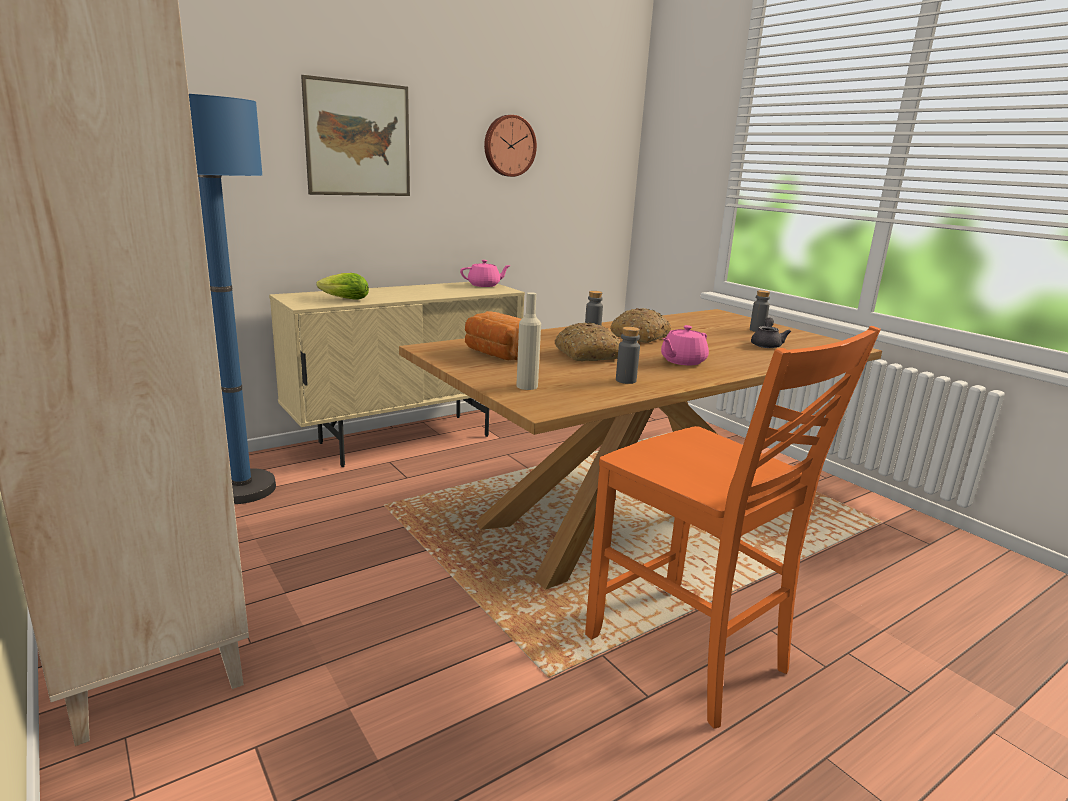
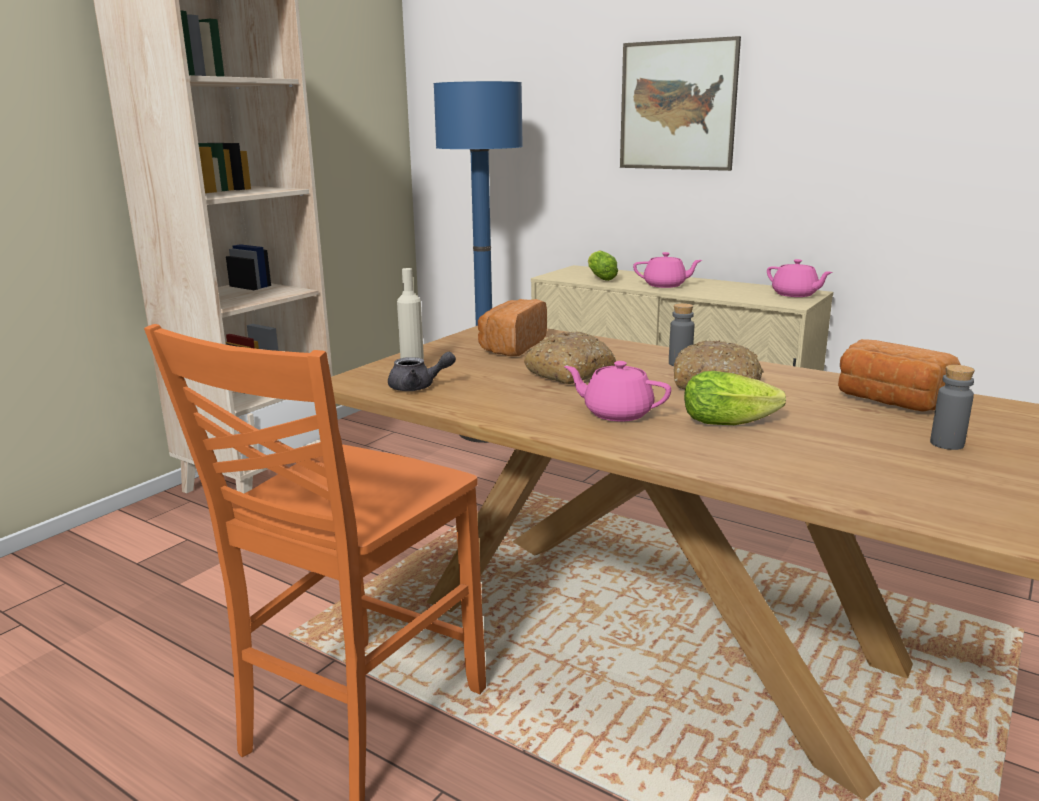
camera: 70 degrees right, 0 degrees up
(404, 294) = (665, 285): none -> pink teapot
(509, 146) = (896, 98): wall clock -> none
(625, 380) = (483, 397): grey bottle -> none
(693, 322) = (889, 401): none -> bread
(709, 347) = (733, 421): none -> lettuce
(766, 344) = (838, 455): grey teapot -> grey teapot (418, 387)

